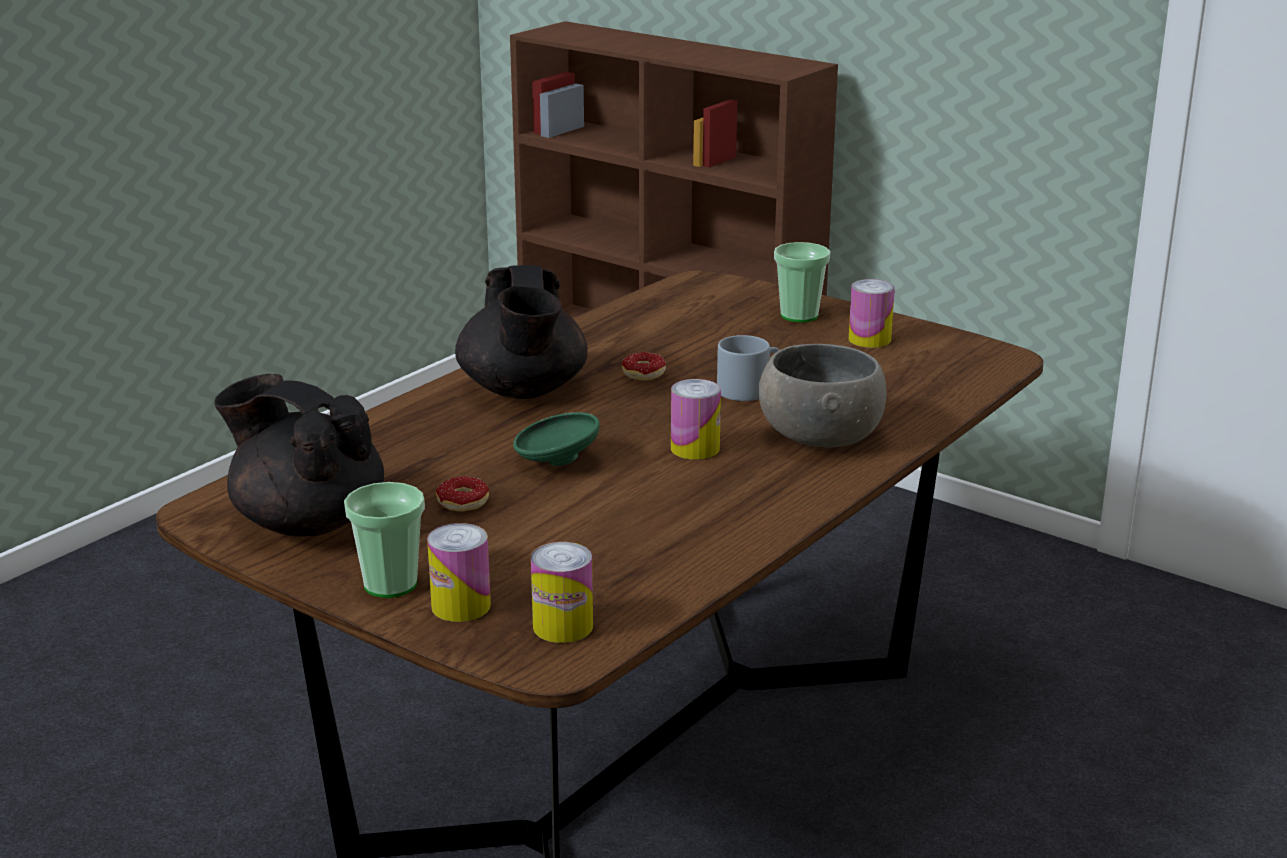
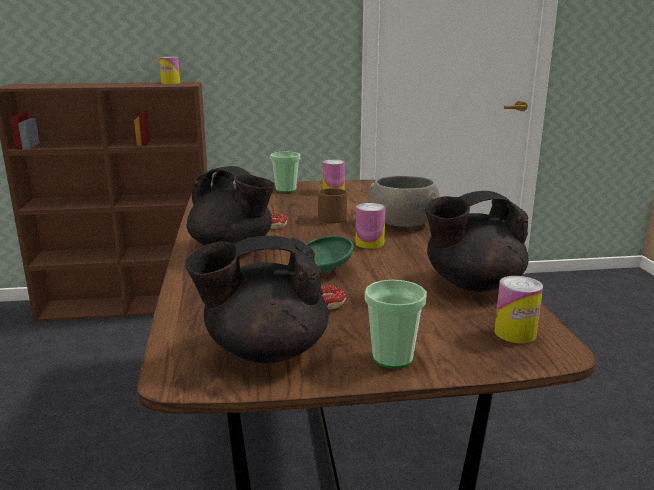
camera: 45 degrees left, 5 degrees down
(461, 606) = (452, 349): can -> can (170, 83)
(672, 556) = (472, 284): none -> black teapot
(750, 389) = (333, 217): grey mug -> brown mug

